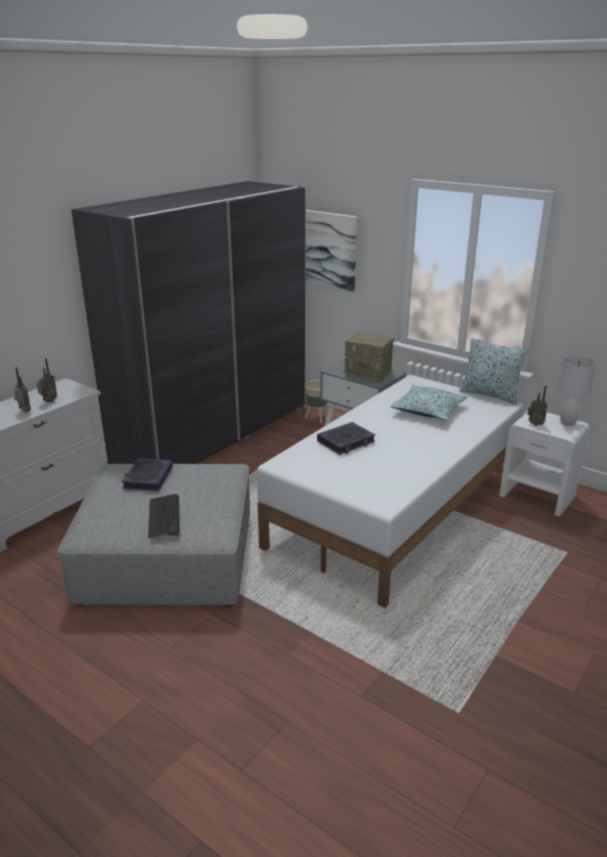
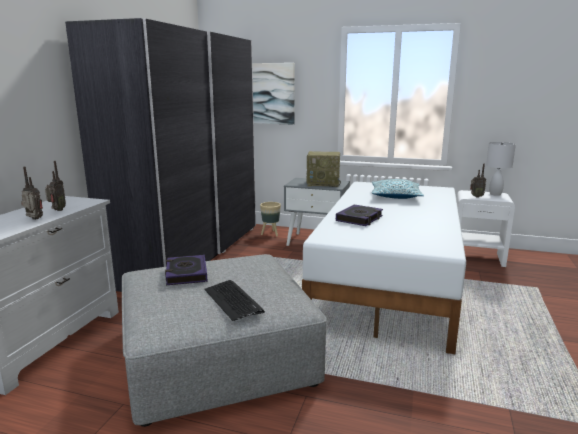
camera: 20 degrees left, 10 degrees down
(490, 395) = (426, 185): pillow -> none

